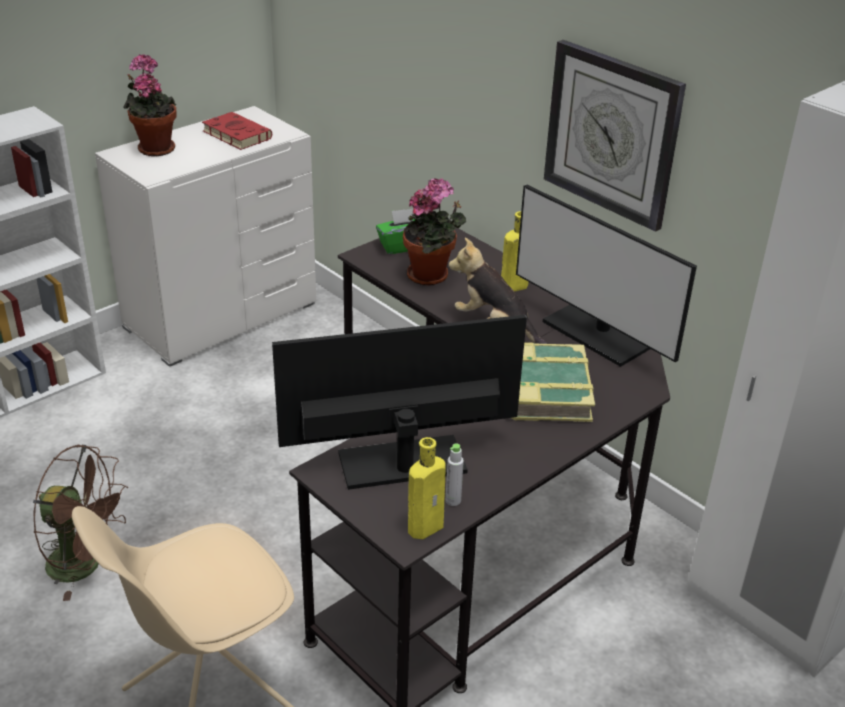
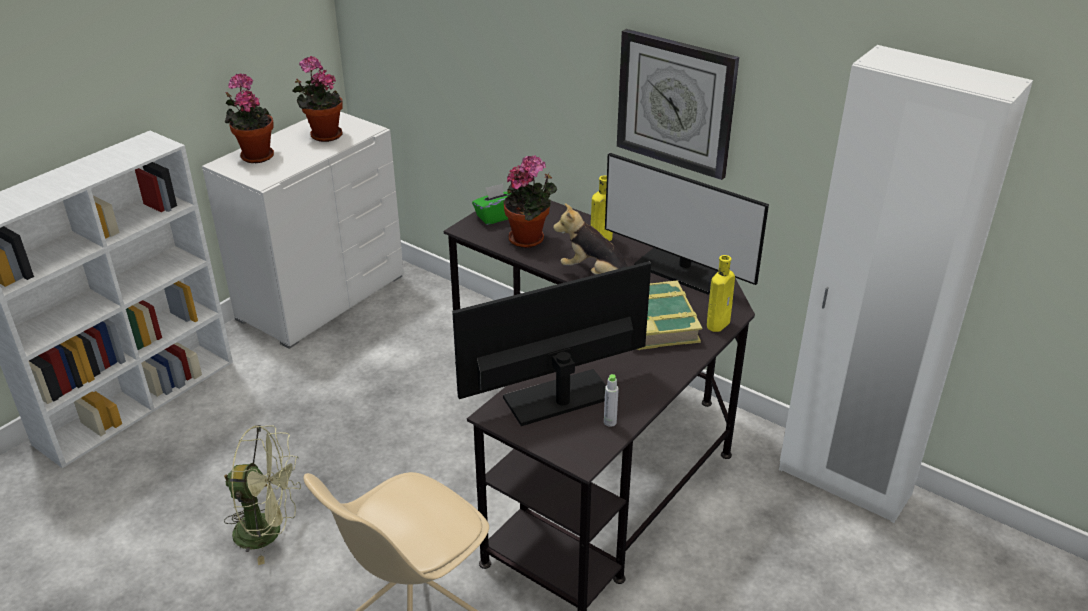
camera: 10 degrees left, 0 degrees up
(86, 565) = (269, 531): brown fan -> green fan
(235, 134) = (323, 135): red book -> potted plant
(427, 526) = (596, 445): yellow bottle -> yellow bottle (719, 323)

